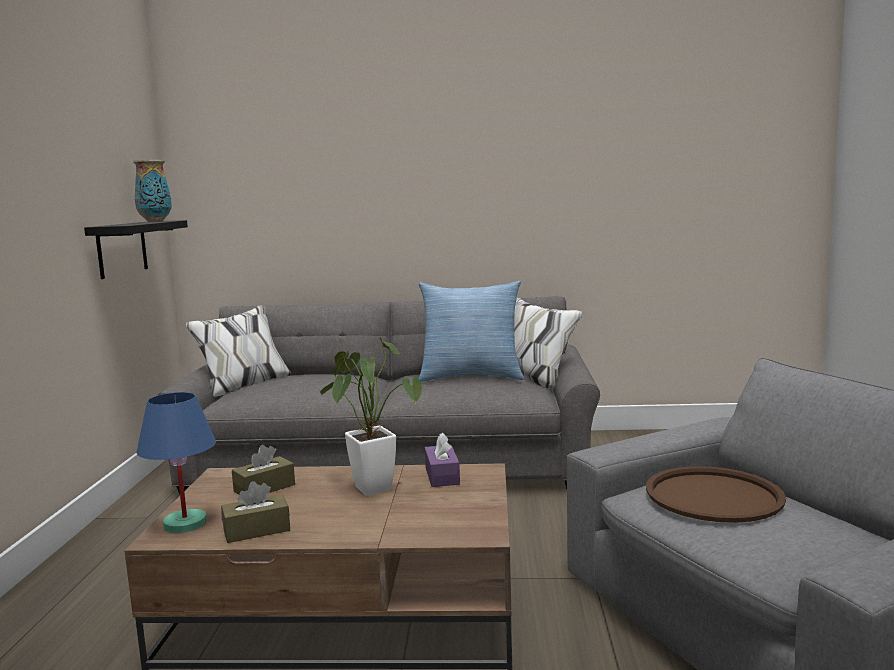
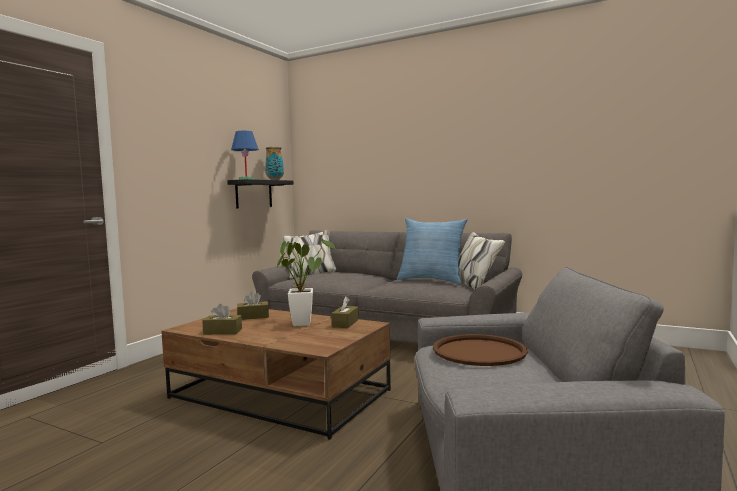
camera: 25 degrees right, 5 degrees down
(185, 524) = (198, 325): blue table lamp -> blue table lamp (246, 179)
(442, 476) = (345, 323): purple tissue box -> brown tissue box

